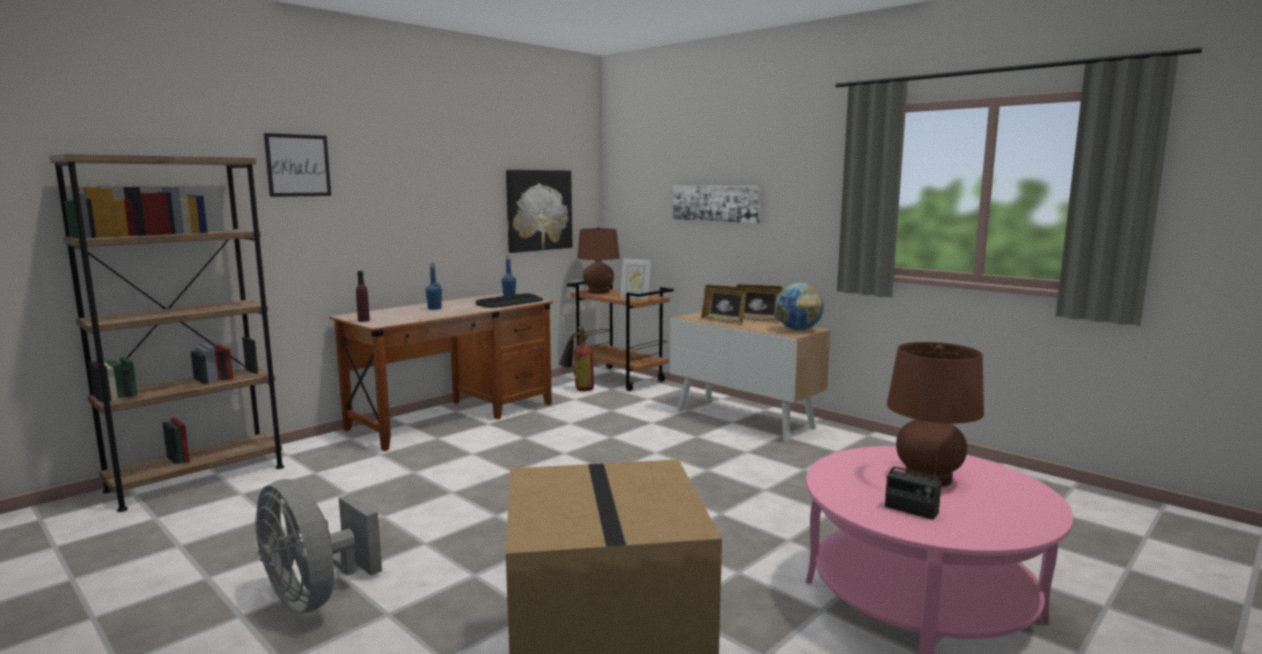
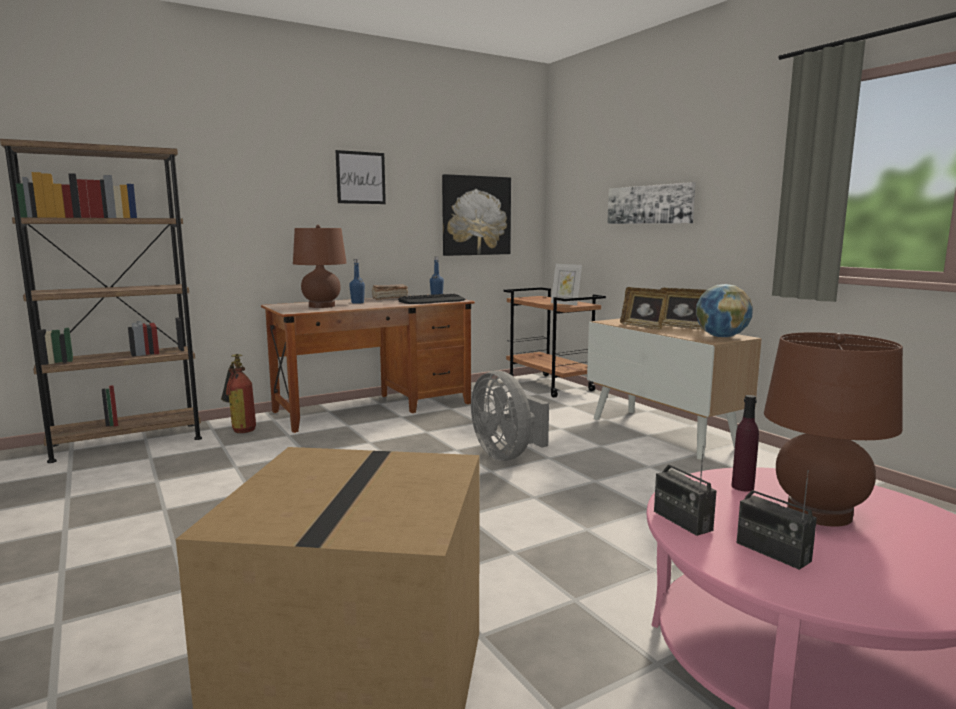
camera: 15 degrees right, 0 degrees up
(298, 165) = (234, 163): picture -> picture (360, 177)
(315, 596) = (136, 561): grey fan -> grey fan (507, 455)
(363, 320) = (283, 308): purple bottle -> purple bottle (742, 487)
(461, 301) = (389, 298): none -> brown book
(578, 388) = (505, 391): fire extinguisher -> fire extinguisher (240, 428)
(598, 292) = (534, 298): brown table lamp -> brown table lamp (322, 306)
(839, 495) = (682, 521): none -> radio

